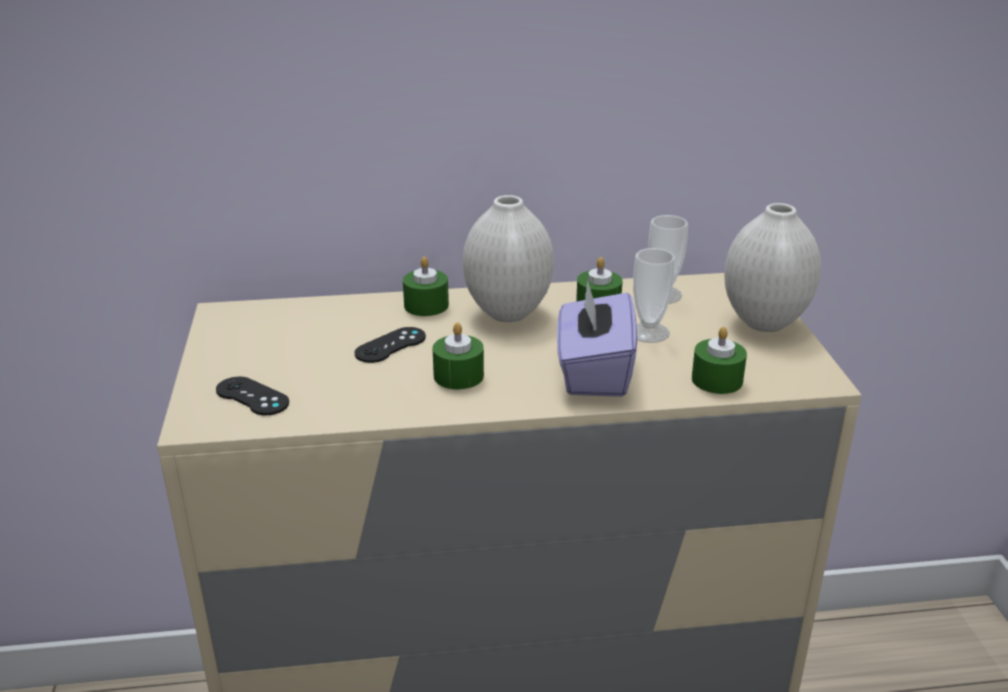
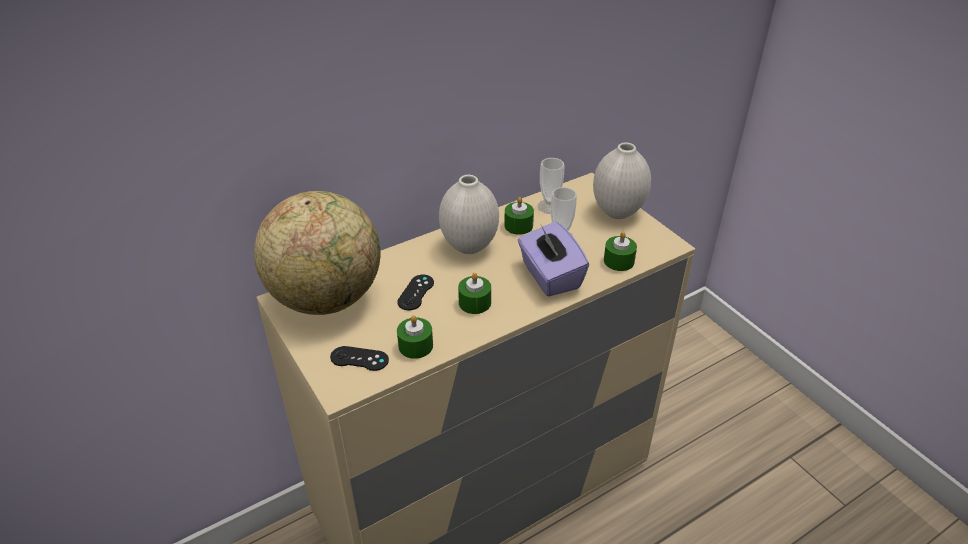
camera: 25 degrees left, 10 degrees up
(275, 324) = (327, 298): none -> globe
(426, 305) = (414, 254): green candle -> green candle (415, 346)

